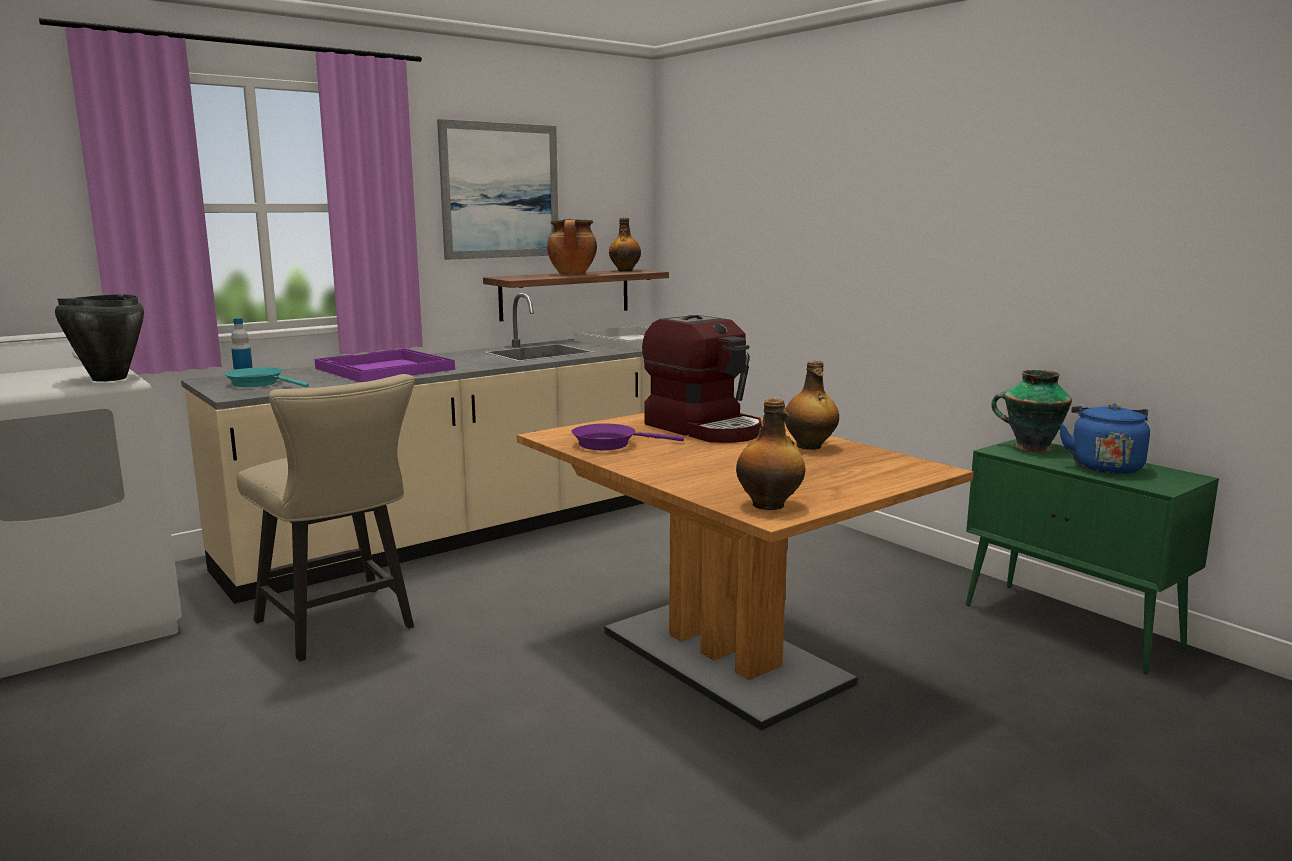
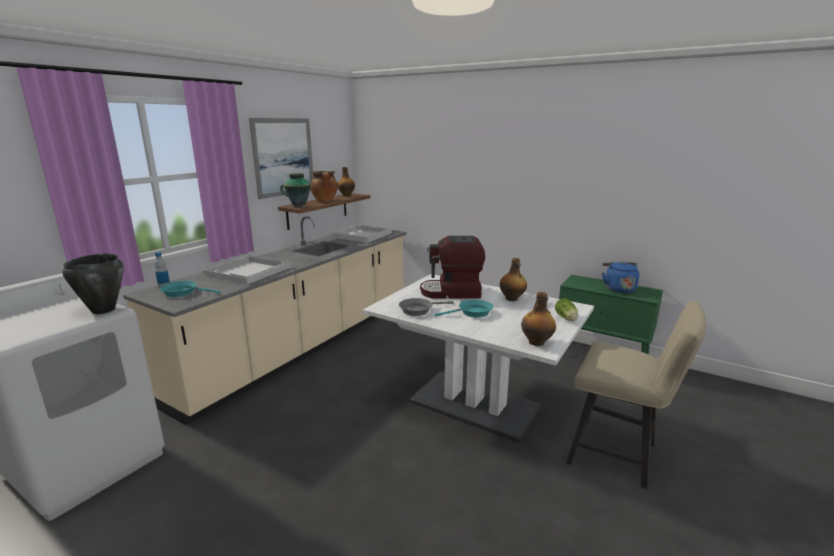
camera: 20 degrees left, 5 degrees up
(341, 627) = (265, 428): beige chair -> beige chair (619, 455)
(384, 369) = (248, 271): purple tray -> white tray
(610, 444) = (418, 310): purple frying pan -> grey frying pan
(703, 456) = (472, 313): none -> turquoise frying pan
(705, 428) = (452, 292): coffee machine -> coffee machine turned 150 degrees clockwise
(723, 657) = (474, 404): brown dining table -> white dining table
(882, 482) = (566, 318): none -> lettuce
(1030, 447) = (580, 281): vase -> vase (298, 206)

